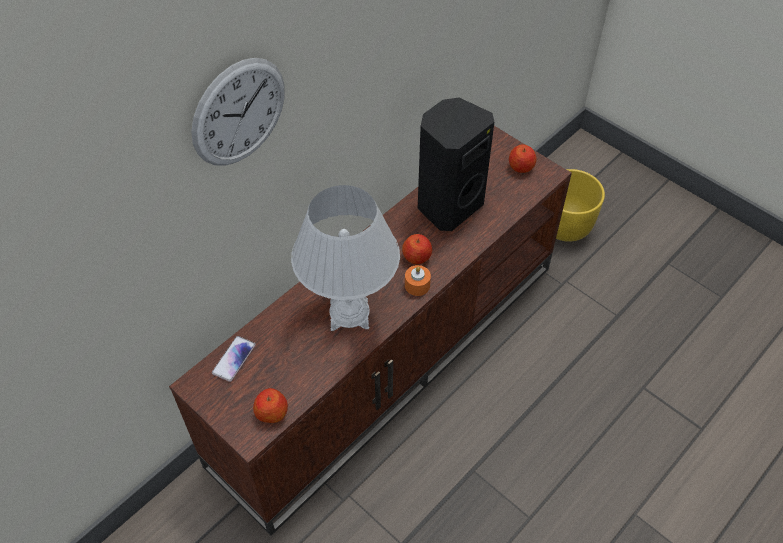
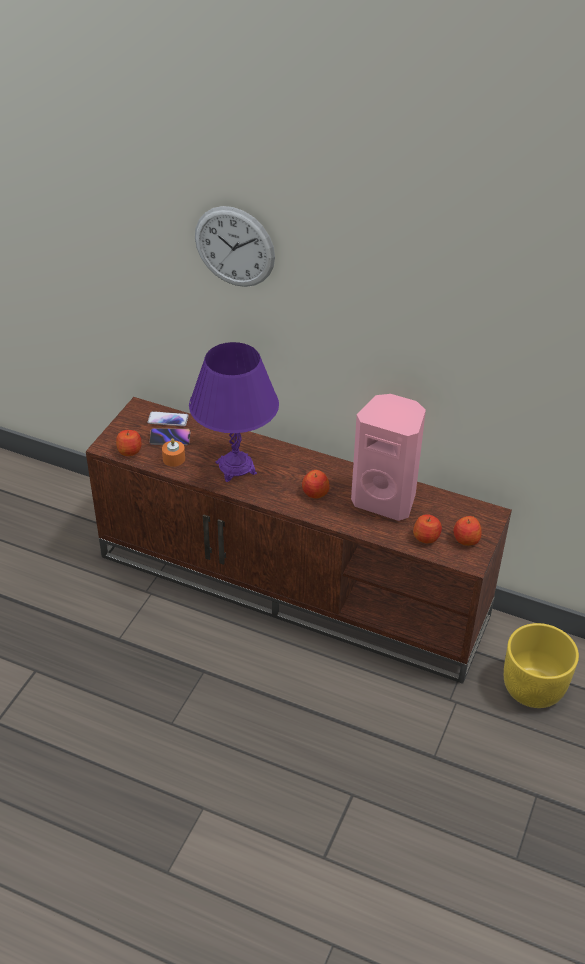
camera: 70 degrees right, 10 degrees down
(270, 365) = (170, 438): none -> phone
(349, 314) = (236, 468): white table lamp -> purple table lamp
(417, 285) = (284, 500): orange candle -> orange candle (174, 459)
(448, 205) = (385, 499): black speaker -> pink speaker
(509, 193) = (426, 537): none -> apple

